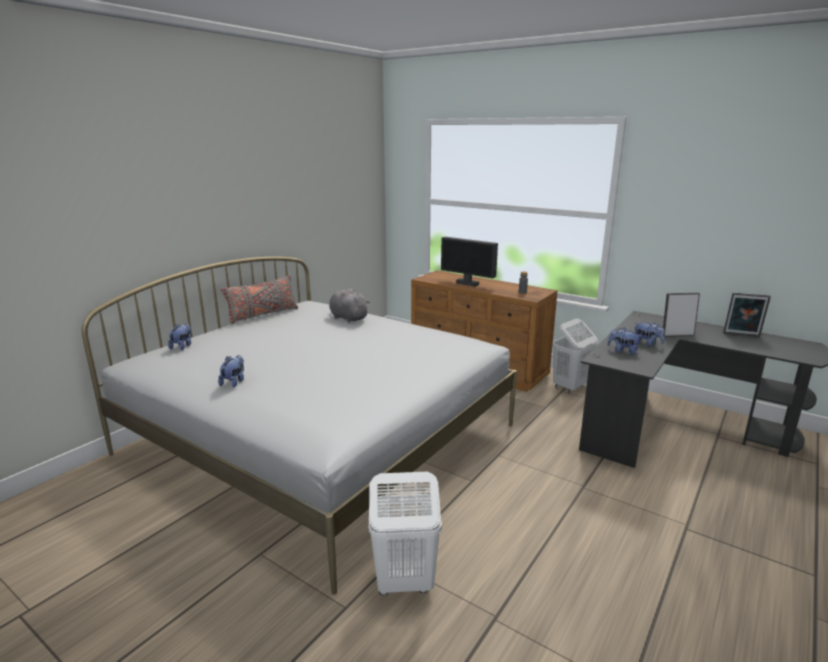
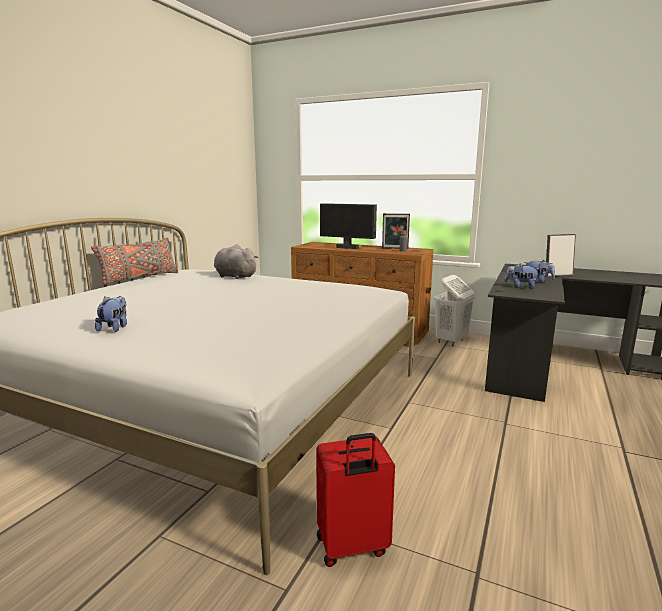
camera: 10 degrees left, 5 degrees down
(182, 346) = (46, 304): plush toy -> none
(404, 583) = (352, 547): white laundry basket -> red suitcase
(741, 335) = (612, 273): picture frame -> picture frame (395, 248)

